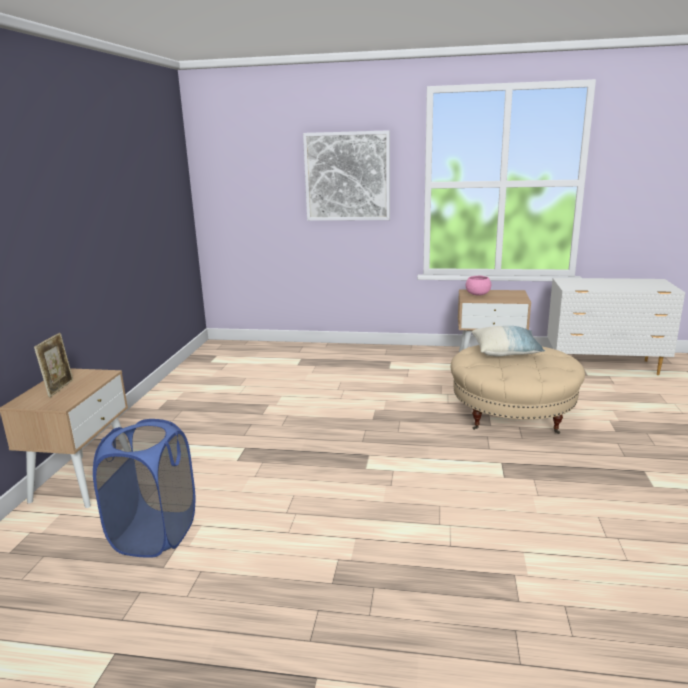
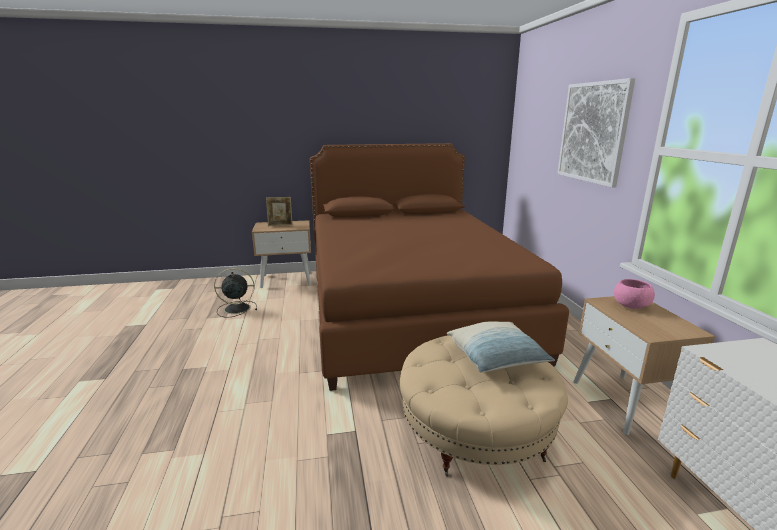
camera: 70 degrees right, 0 degrees up
(155, 534) = (236, 308): blue laundry basket -> black fan
(286, 404) = (410, 308): none -> brown bed

